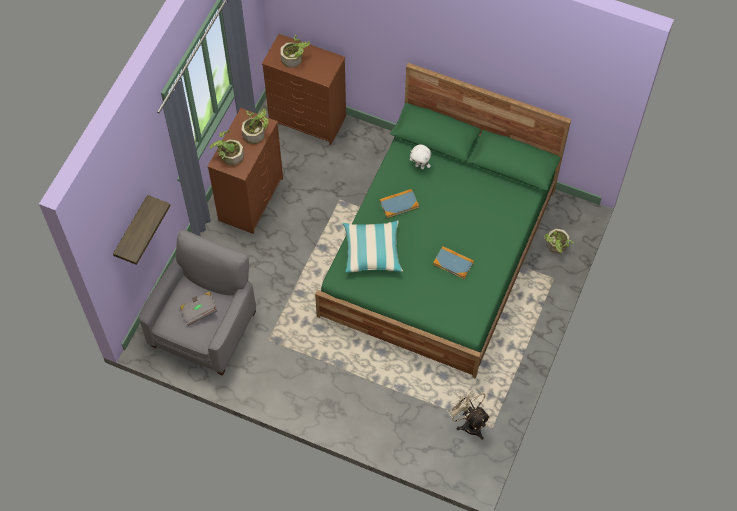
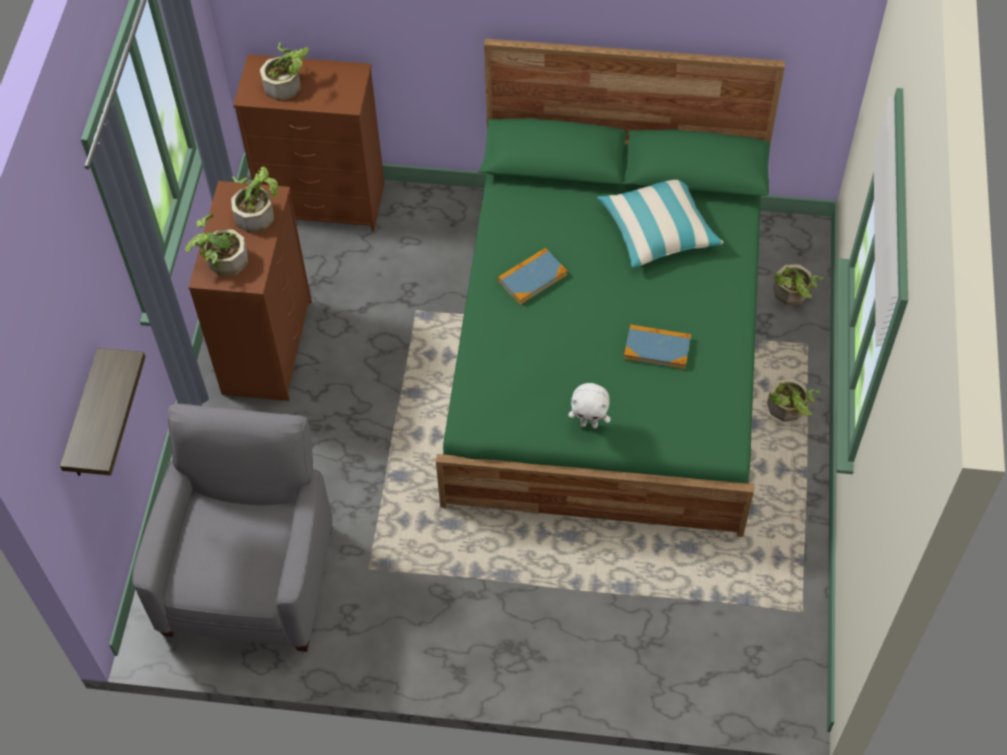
camera: 15 degrees left, 5 degrees down
(199, 311) = (240, 544): grey book -> none
(372, 251) = (514, 363): pillow -> pillow (658, 229)
(420, 166) = (545, 211): white plush toy -> white plush toy (589, 424)
(469, 423) = (760, 614): beige fan -> none
(527, 314) = (788, 411): none -> potted plant

